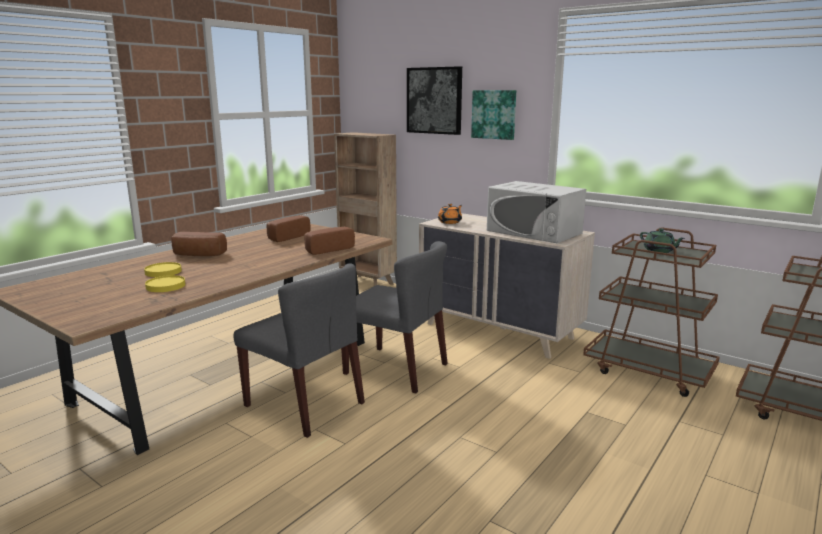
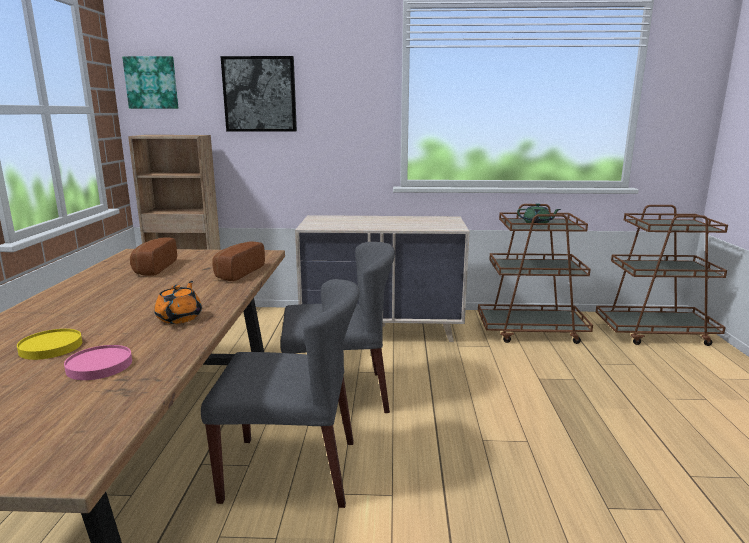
camera: 35 degrees left, 0 degrees up
(166, 286) = (100, 365): yellow plate -> pink plate
(198, 255) = (64, 313): bread -> none
(450, 222) = (323, 224): orange teapot -> orange teapot (180, 318)
(494, 114) = (336, 108): picture -> picture (152, 83)
(534, 232) = (416, 222): white microwave -> none

